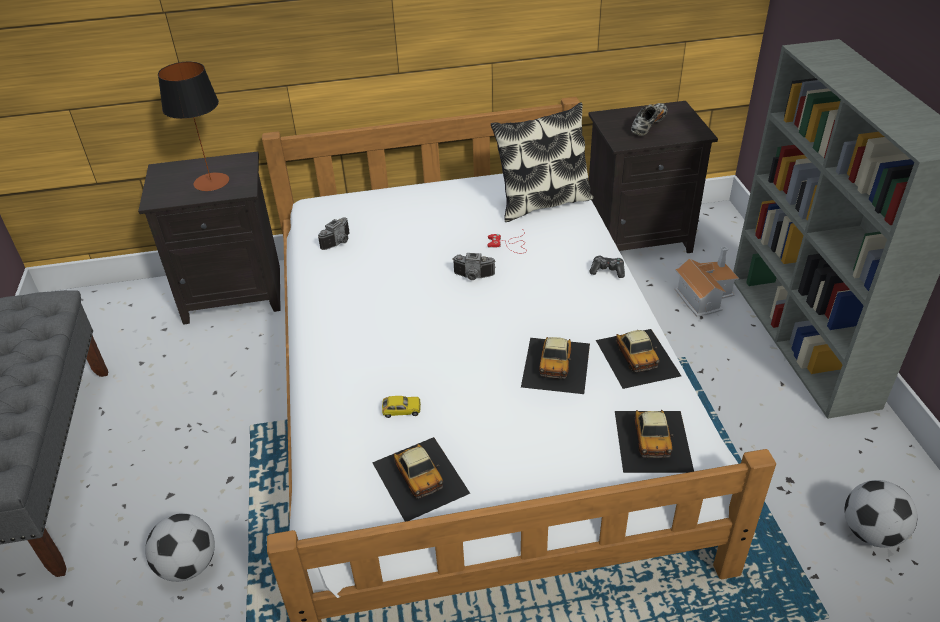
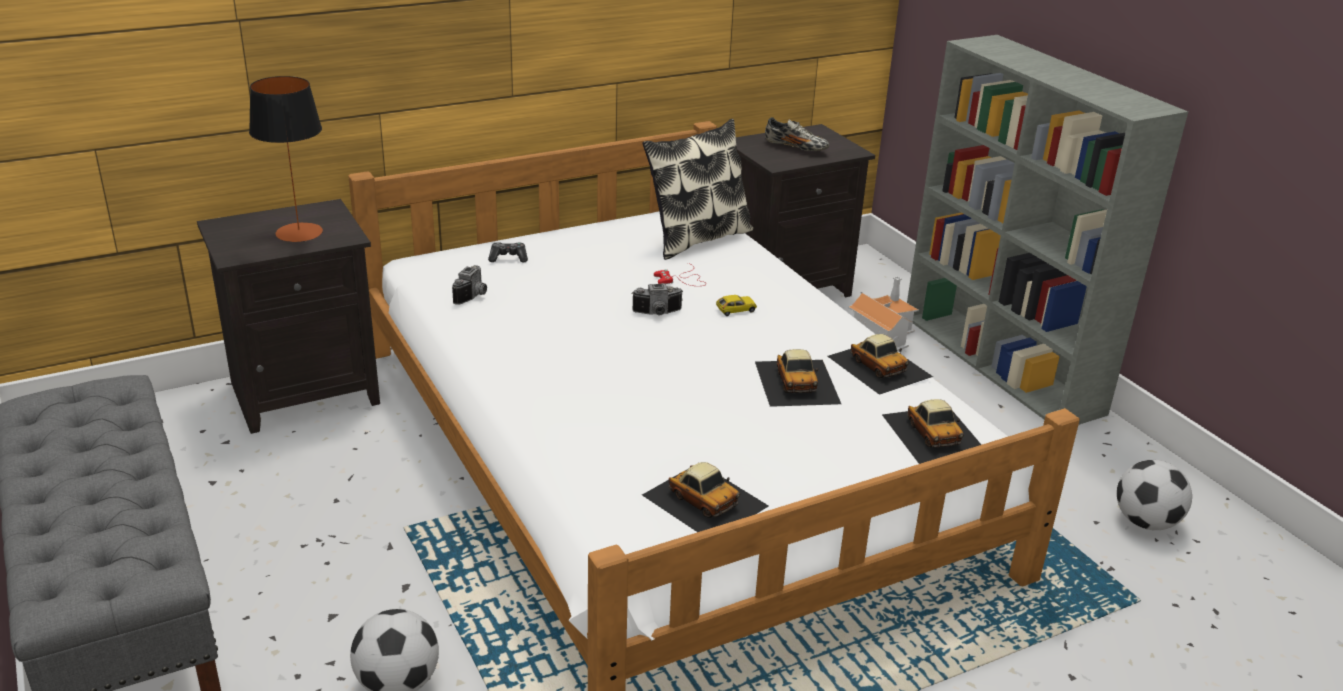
camera: 20 degrees left, 10 degrees down
(401, 410) = (647, 443): toy car -> toy car (736, 310)
(607, 271) = (805, 294): game controller -> game controller (508, 258)
(648, 125) = (796, 148): shoe -> shoe turned 105 degrees clockwise

